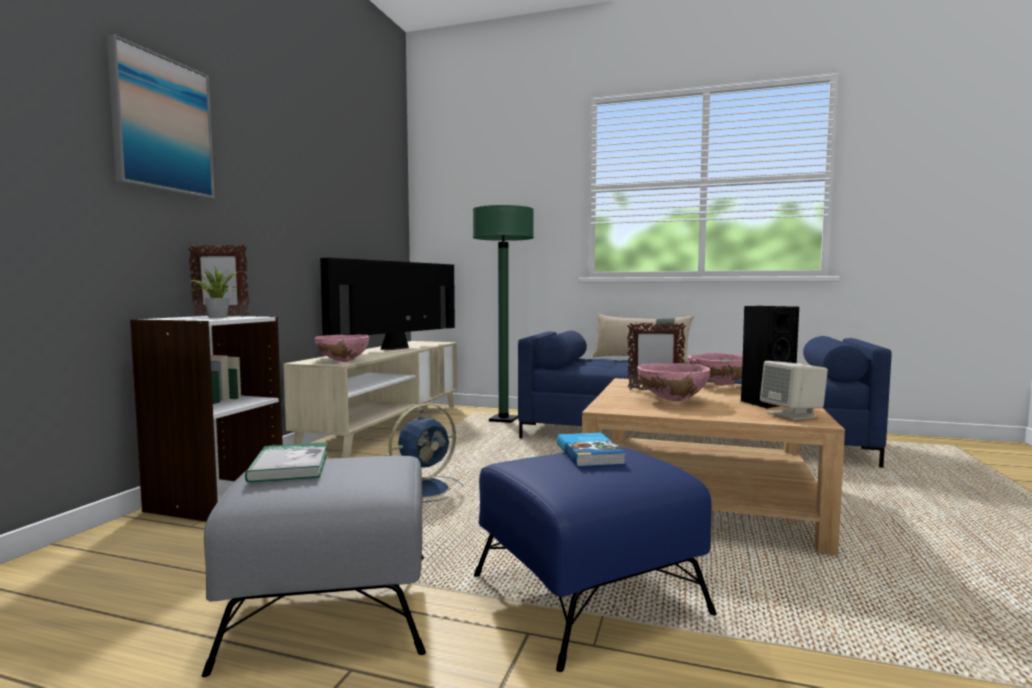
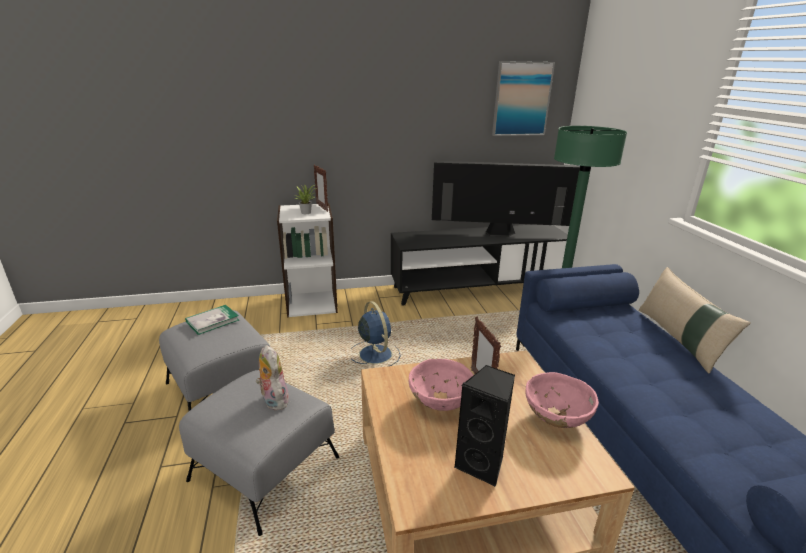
camera: 60 degrees right, 20 degrees up
(162, 124) = (299, 93): picture -> picture (521, 99)
(342, 361) = (415, 243): pink bowl -> none
(386, 425) = (476, 289): beige tv stand -> black tv stand
(426, 489) = (374, 353): blue fan -> blue fan turned 135 degrees counterclockwise
(585, 594) = (265, 468): blue ottoman -> grey ottoman
(590, 454) = (273, 400): book -> plush toy
(792, 415) = (434, 488): beige speaker -> none

